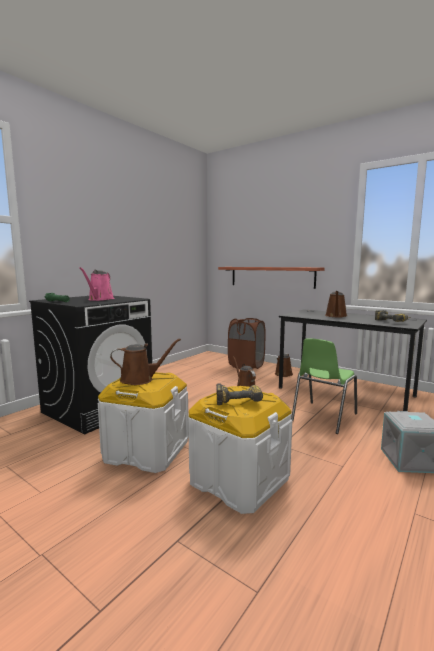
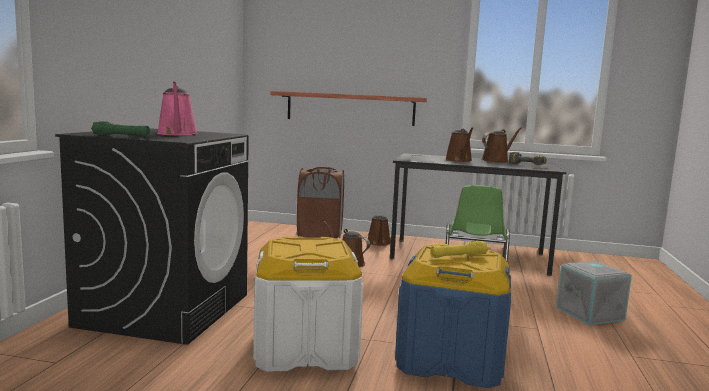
camera: 25 degrees left, 0 degrees up
(140, 379) = (302, 247): brown watering can -> brown watering can (496, 161)
(238, 399) = (458, 256): power drill -> yellow flashlight
(239, 480) = (451, 359): white storage box -> blue storage box

